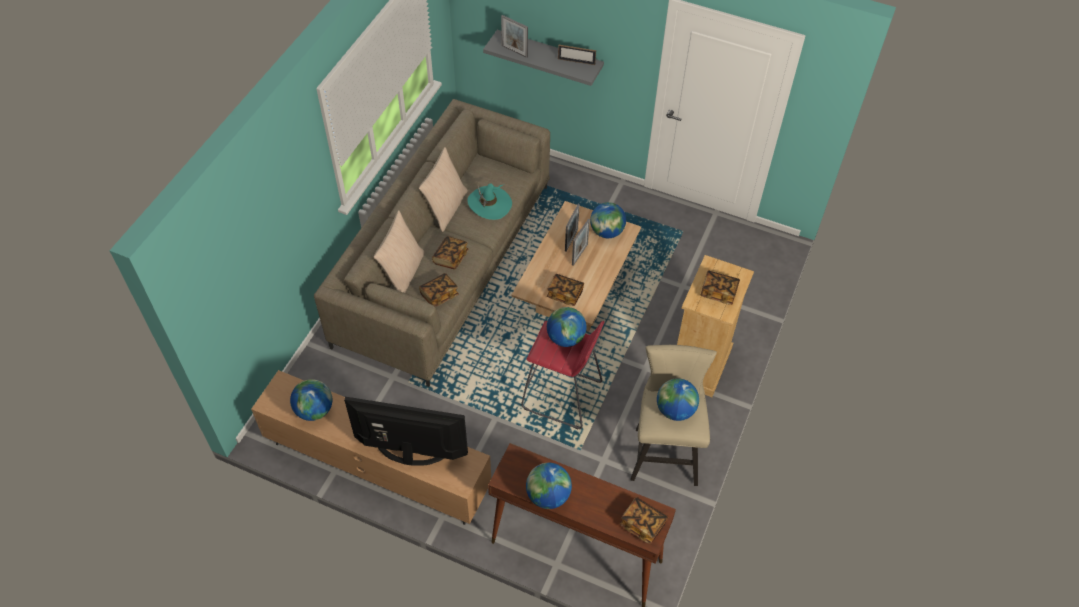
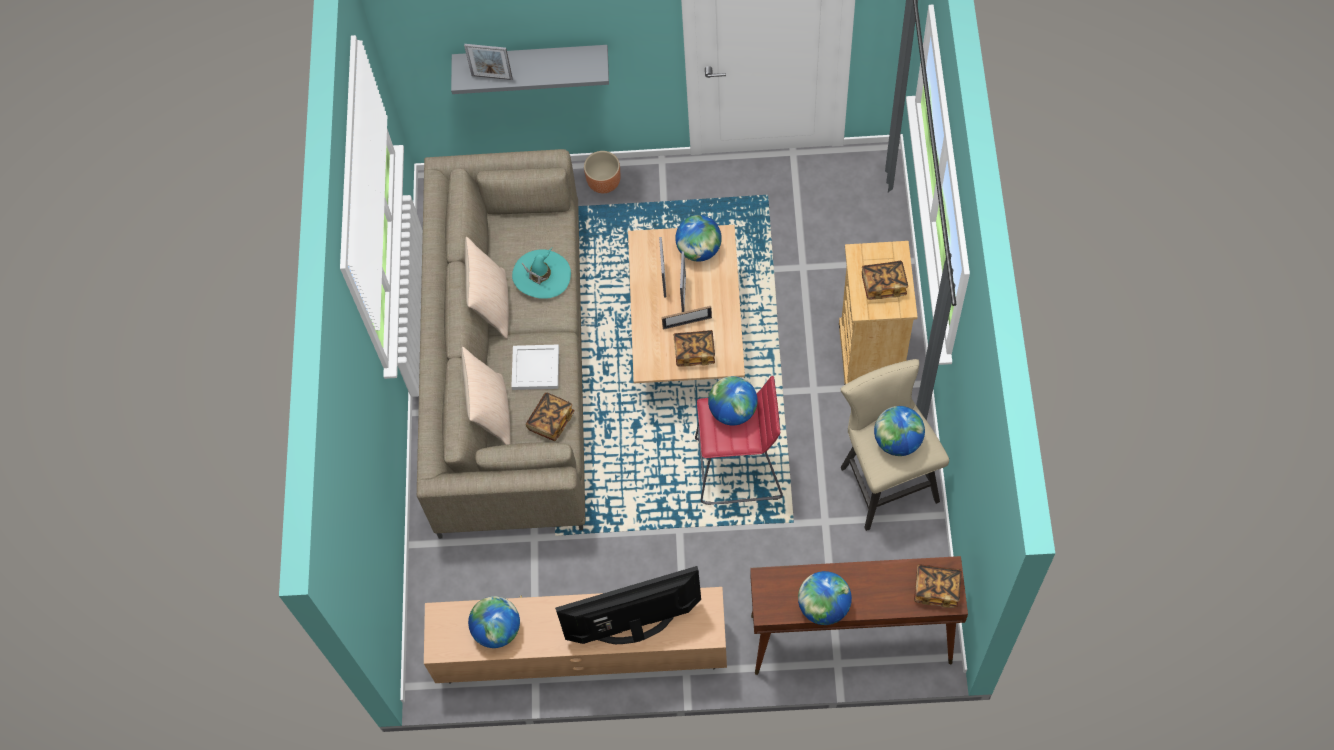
camera: 20 degrees left, 10 degrees up
(450, 258) = (536, 367): book -> white tray
(575, 179) = (604, 183): none -> brown planter
(576, 61) = (574, 59): picture frame -> picture frame (687, 323)

